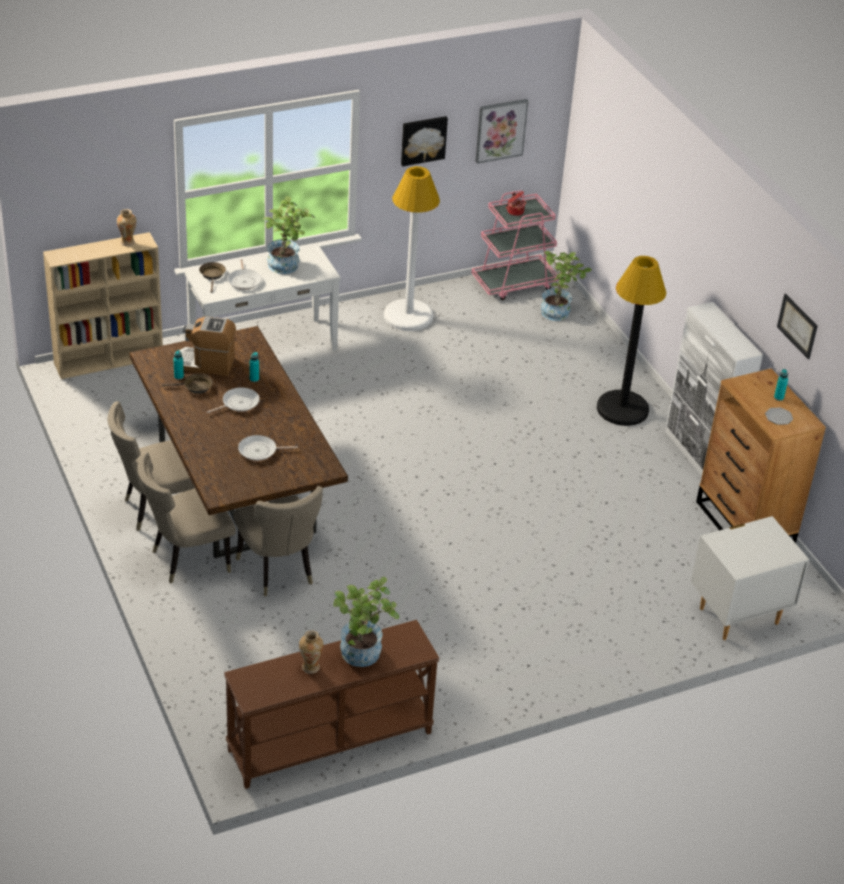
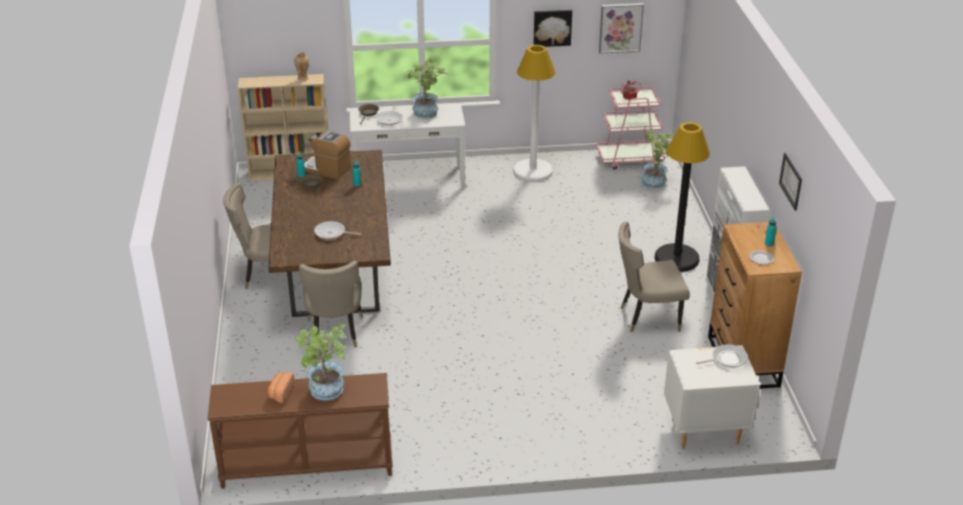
camera: 20 degrees right, 5 degrees down
(187, 559) = (270, 314): beige chair -> beige chair (646, 317)
(238, 403) = (335, 199): frying pan -> frying pan (727, 359)
(310, 667) = (280, 393): vase -> bread

